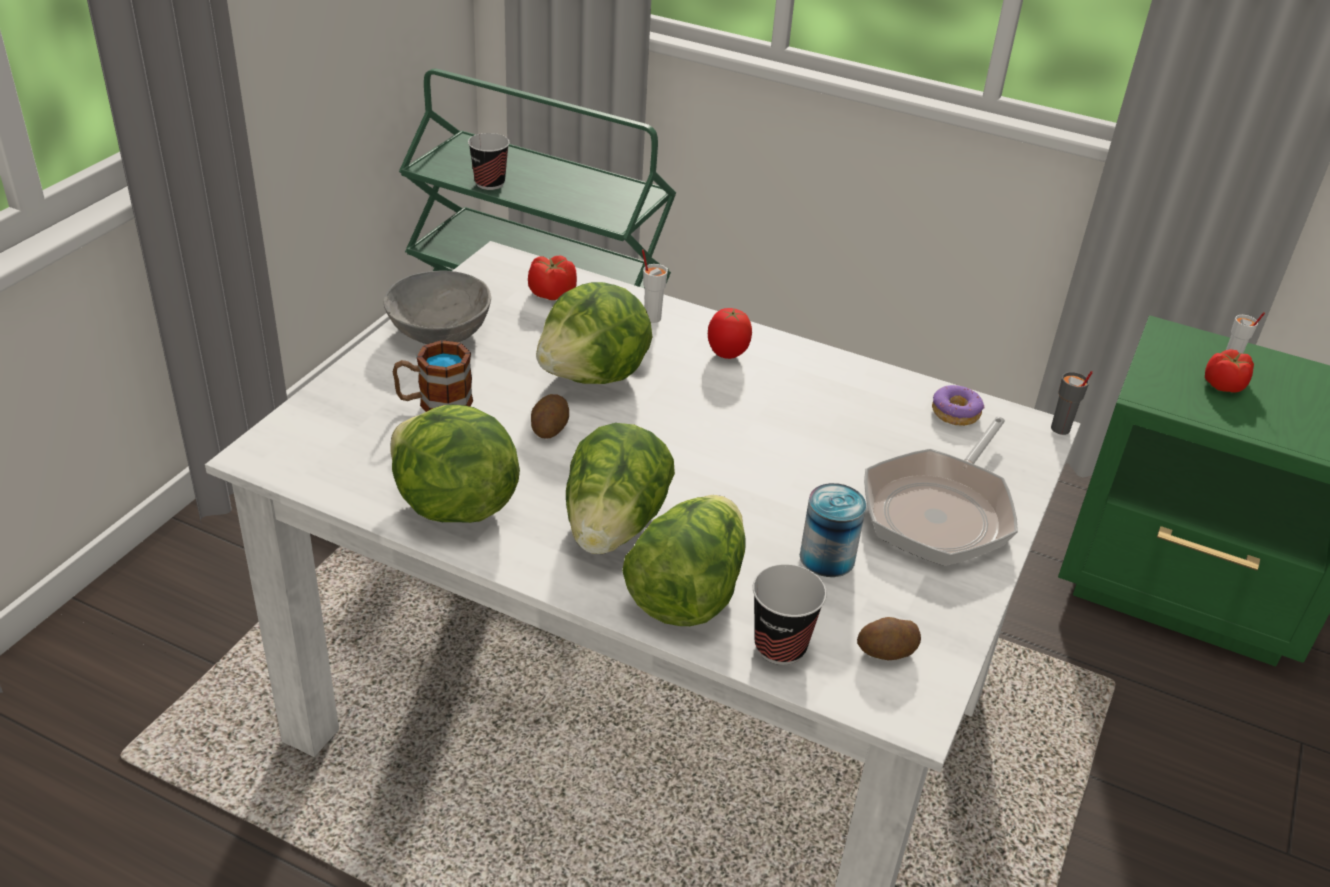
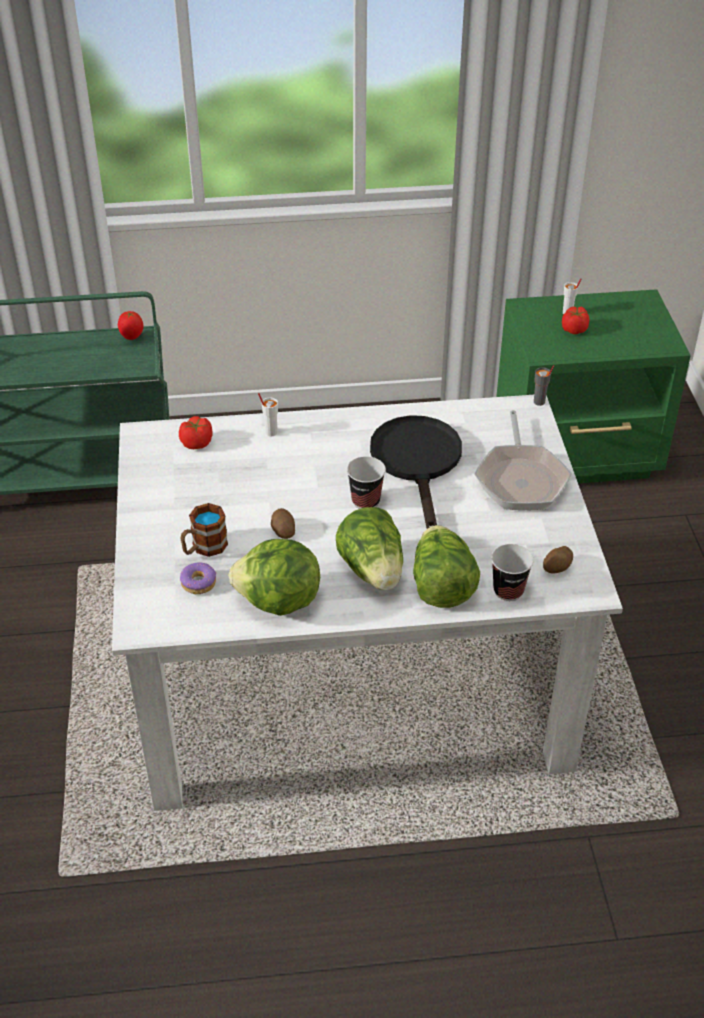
camera: 30 degrees left, 5 degrees up
(441, 330) = (156, 499): grey bowl -> none
(489, 183) = (29, 373): cup -> cup (365, 501)
(595, 376) = (276, 486): lettuce -> none
(727, 354) = (334, 437): tomato -> tomato (132, 337)
(808, 429) = (418, 463): none -> black frying pan
(827, 557) = (489, 532): can -> none
(956, 413) = (482, 417): donut -> donut (199, 583)

